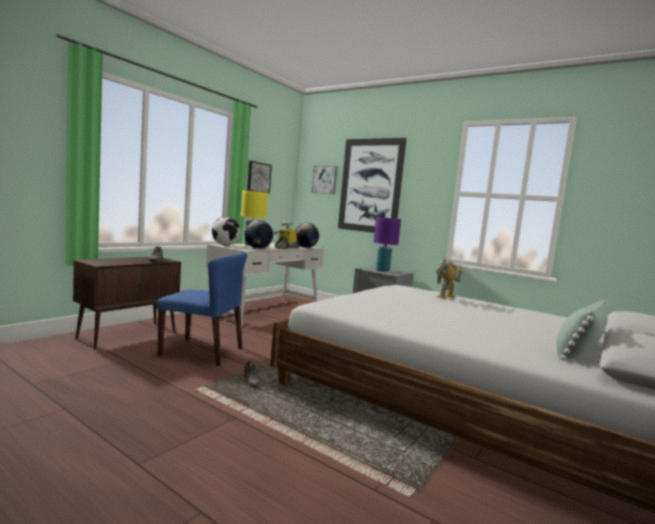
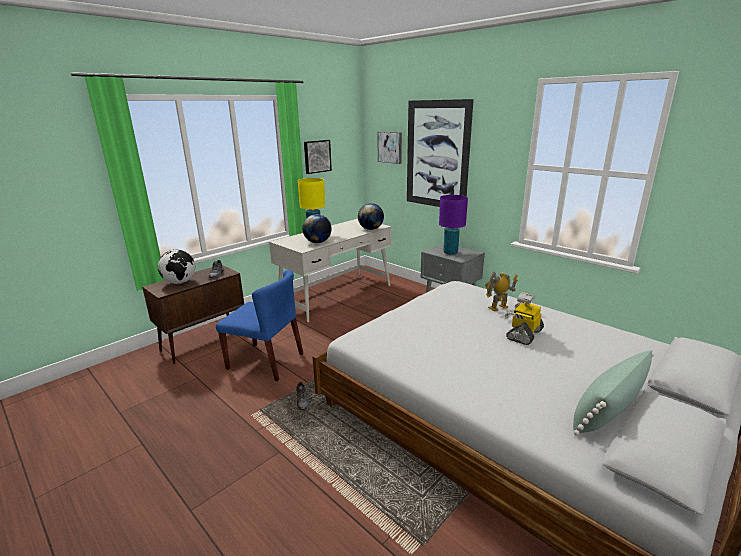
camera: 10 degrees right, 15 degrees up
(225, 245) = (286, 240): globe -> globe (180, 282)
(286, 248) = (349, 234): toy robot -> toy robot (523, 334)

